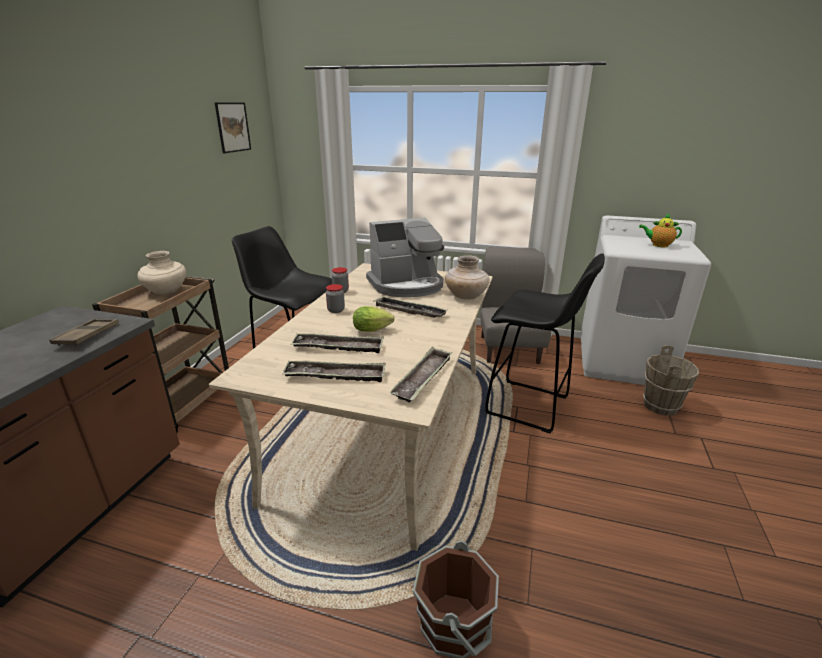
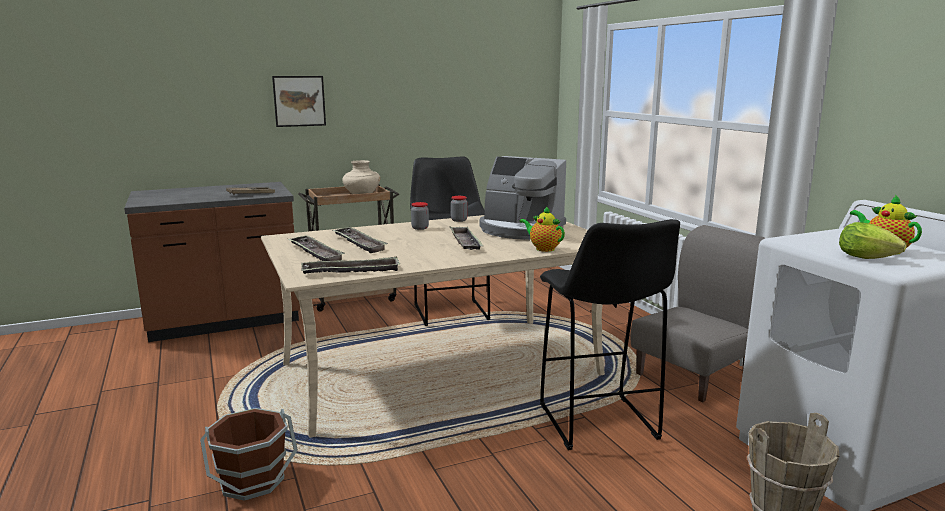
camera: 50 degrees right, 10 degrees down
(233, 127) = (496, 67): picture -> picture (299, 101)
(374, 330) = (407, 243): lettuce -> lettuce (869, 259)
(466, 296) = (543, 248): beige vase -> teapot

